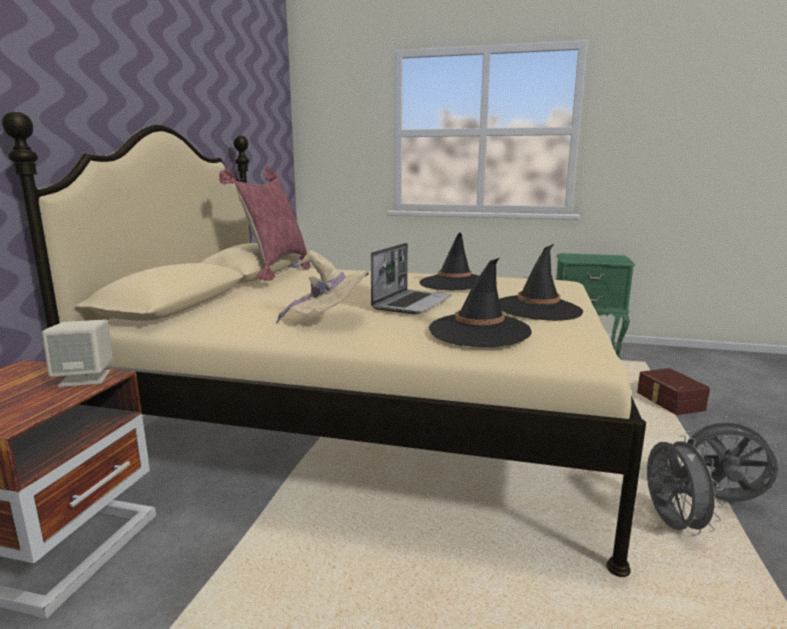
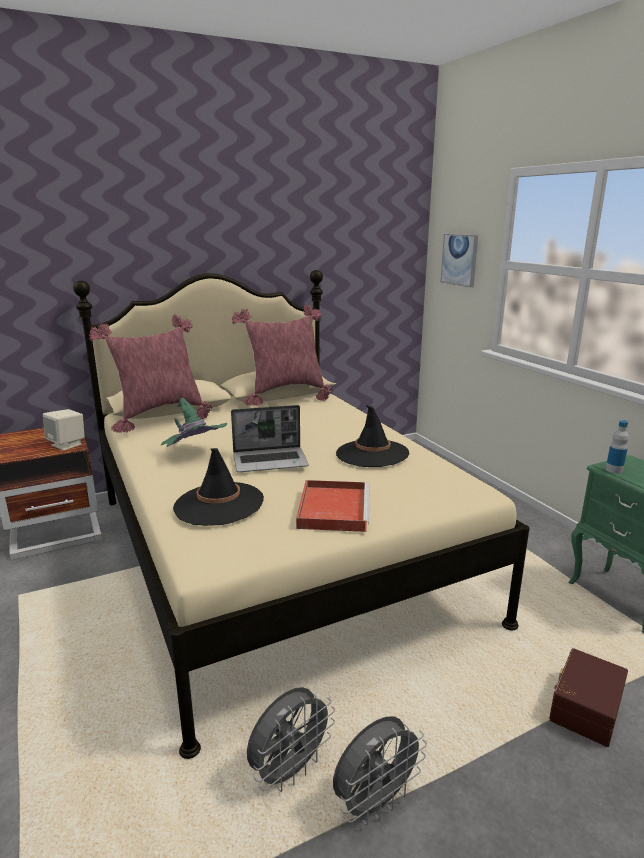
camera: 50 degrees right, 5 degrees up
(196, 316) = (159, 422): none -> red pillow
(329, 320) = (194, 454): beige hat -> green hat
(341, 134) = (459, 259): none -> picture
(538, 309) = (333, 508): black hat -> red tray
(576, 258) = (614, 470): none -> bottle
(720, 500) = (375, 802): grey fan -> grey fan turned 75 degrees clockwise

